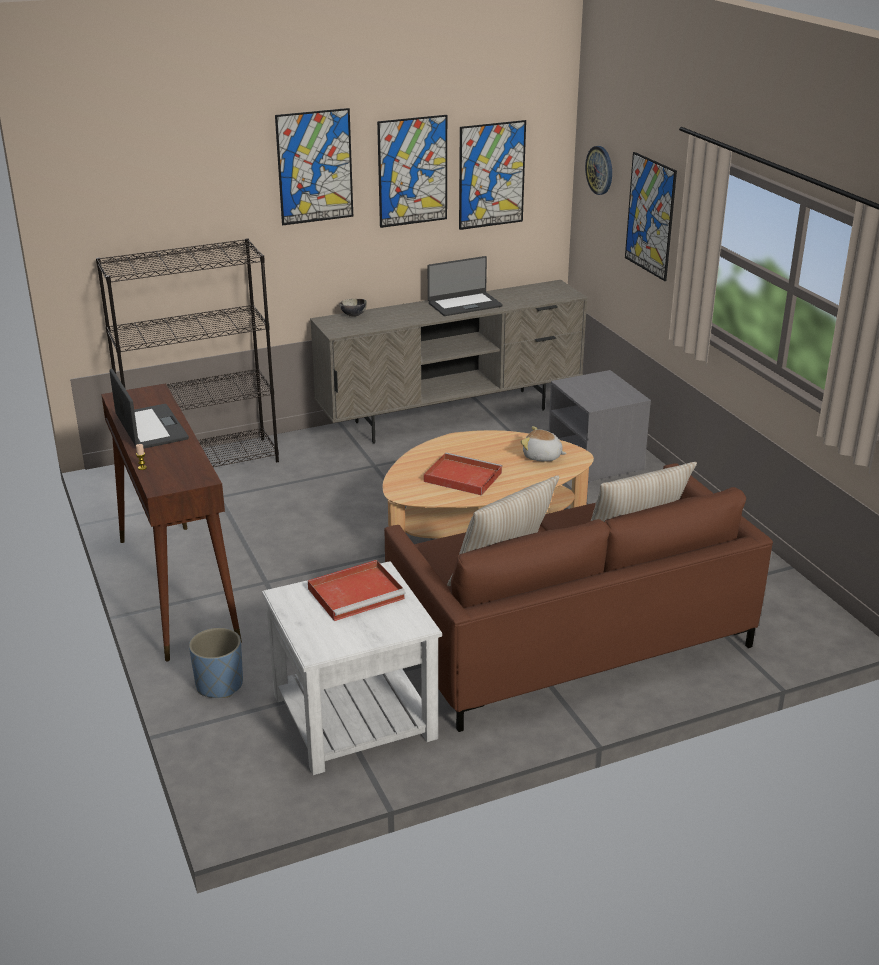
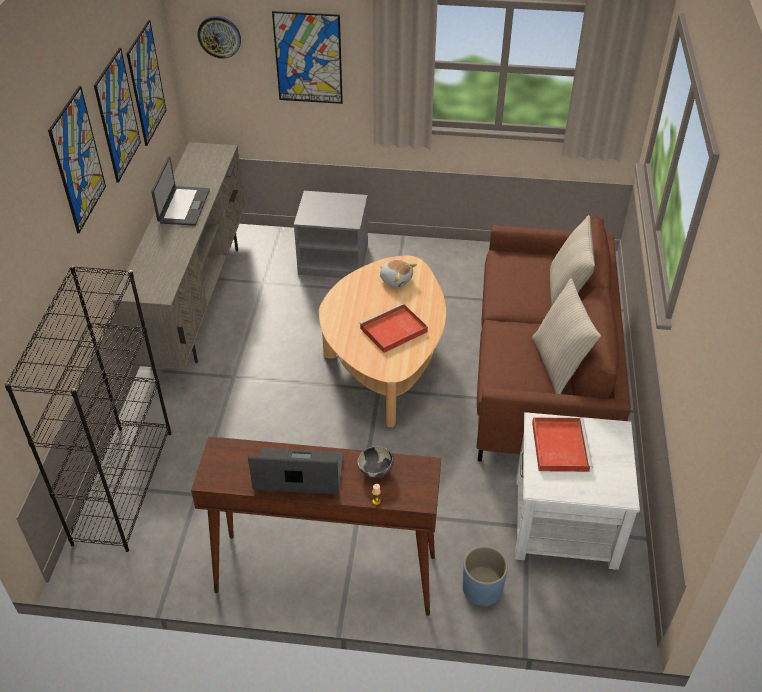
camera: 60 degrees left, 15 degrees up
(353, 315) = (136, 273): bowl -> bowl (375, 471)
(542, 457) = (396, 279): plush toy -> plush toy turned 105 degrees counterclockwise

